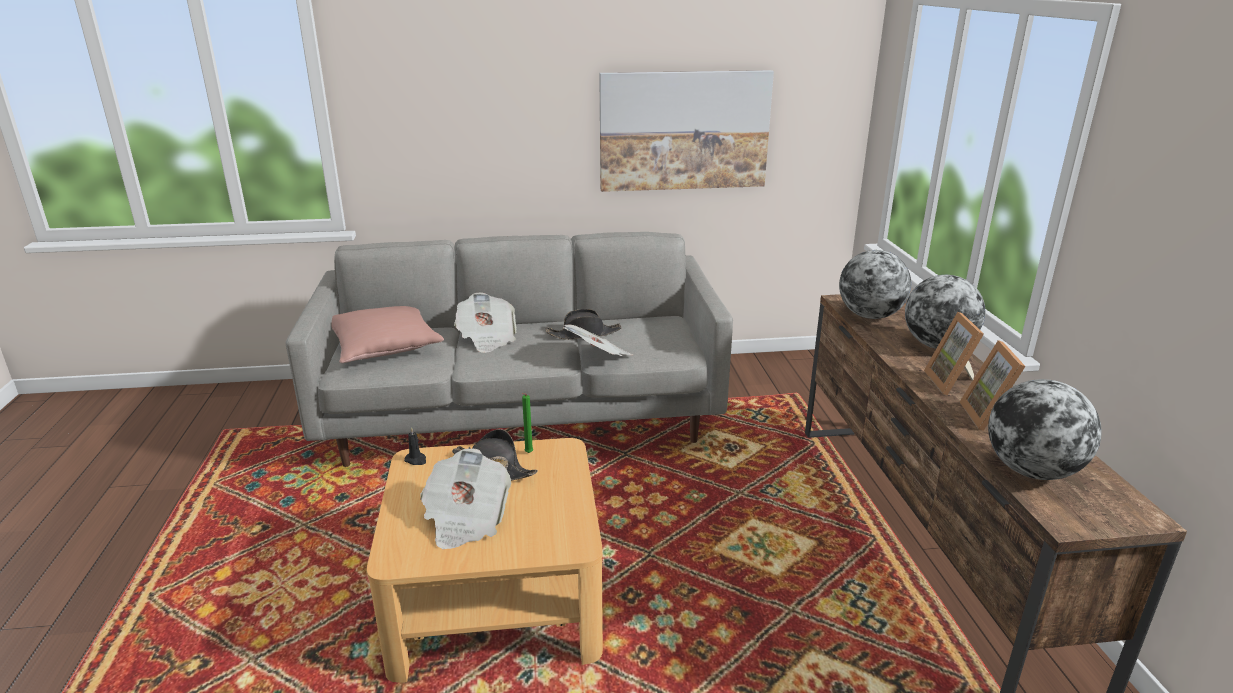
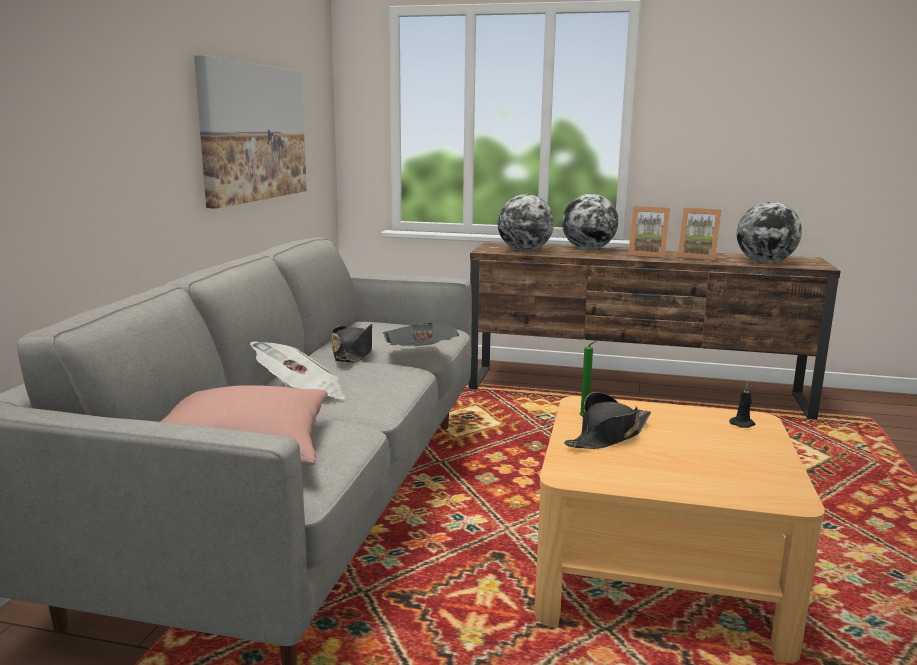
camera: 70 degrees left, 10 degrees down
(416, 460) = (573, 473): black candle -> black candle (743, 424)
(466, 519) = (710, 458): newspaper -> none

